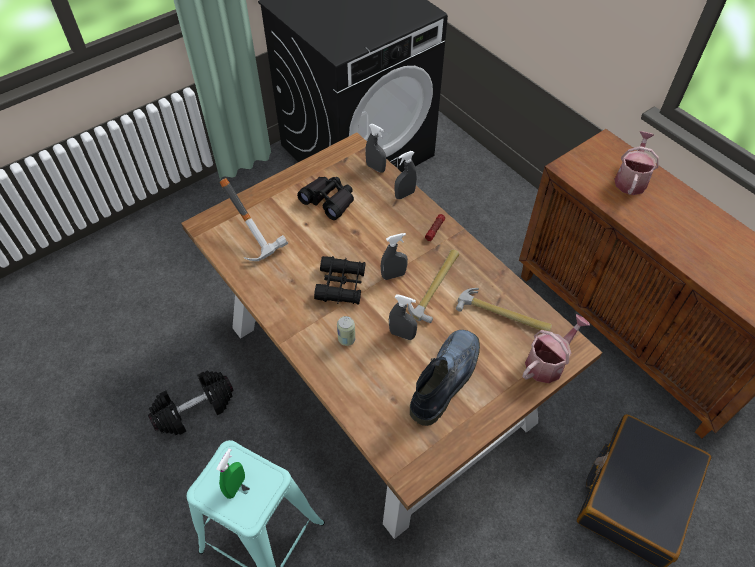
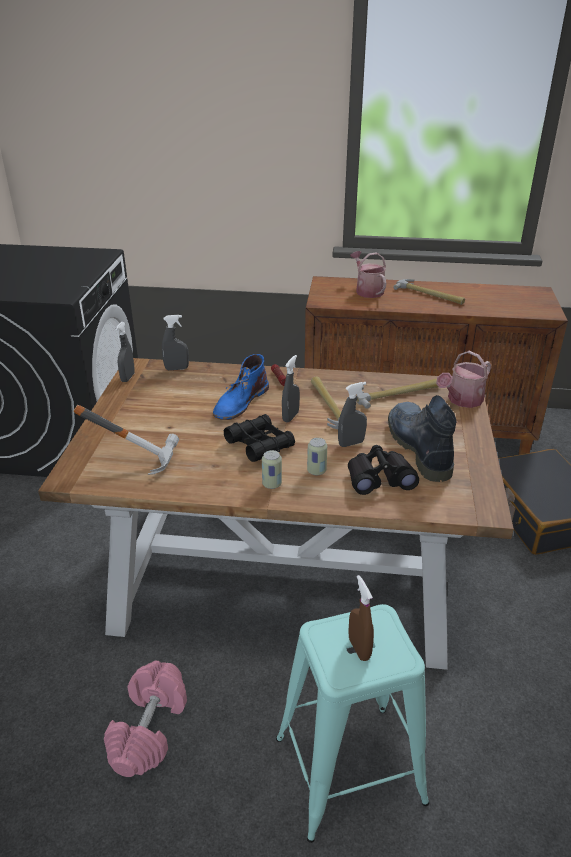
camera: 45 degrees left, 20 degrees down
(195, 410) = (149, 729): black dumbbell -> pink dumbbell
(235, 486) = (359, 648): green spray bottle -> brown spray bottle
(305, 326) = (272, 484): none -> can
(329, 201) = (167, 404): black binoculars -> black binoculars (379, 478)
(377, 234) = (240, 402): none -> blue boot
(404, 194) = (225, 371): grey spray bottle -> grey spray bottle (128, 377)
(548, 362) = (462, 400): watering can -> watering can turned 135 degrees counterclockwise
(686, 224) = (429, 295): none -> hammer

